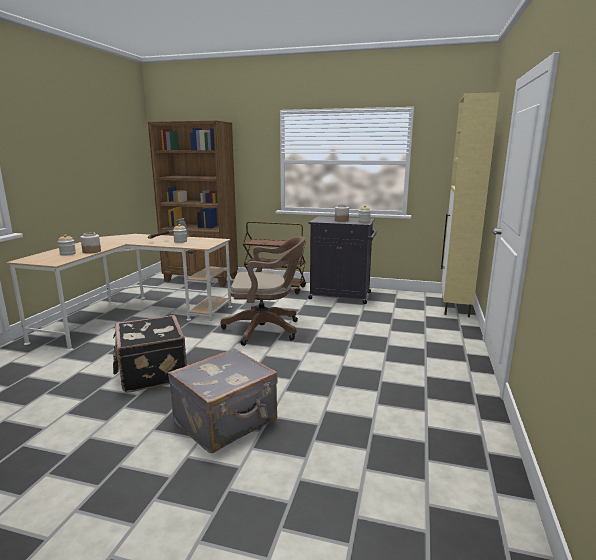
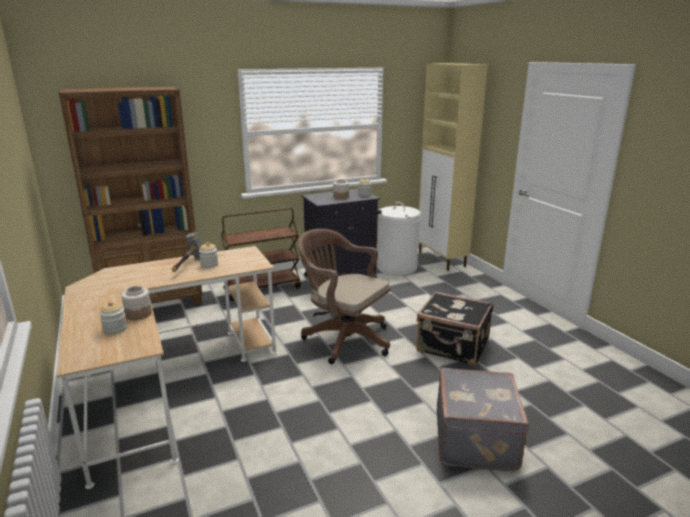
camera: 40 degrees left, 5 degrees up
(151, 373) = (327, 435): black suitcase -> black suitcase (453, 347)
(266, 329) = (343, 339): brown office chair -> brown office chair turned 105 degrees counterclockwise
(400, 301) = (397, 267): none -> white laundry basket

